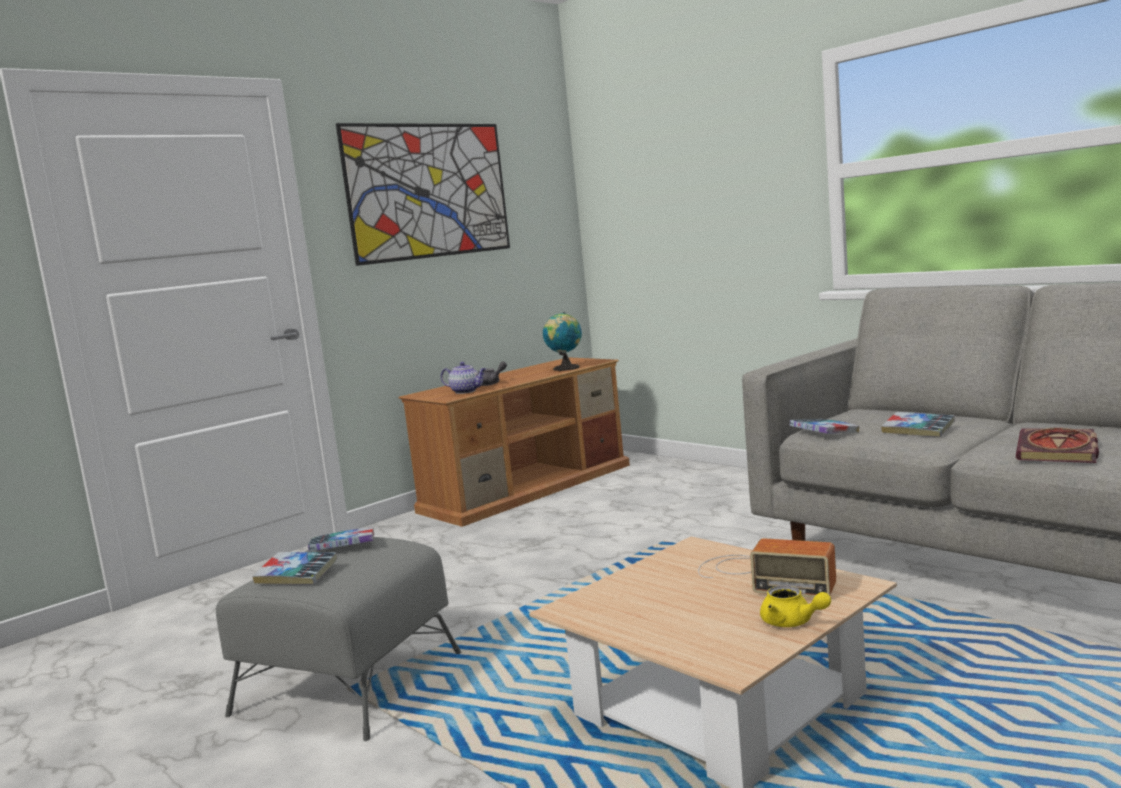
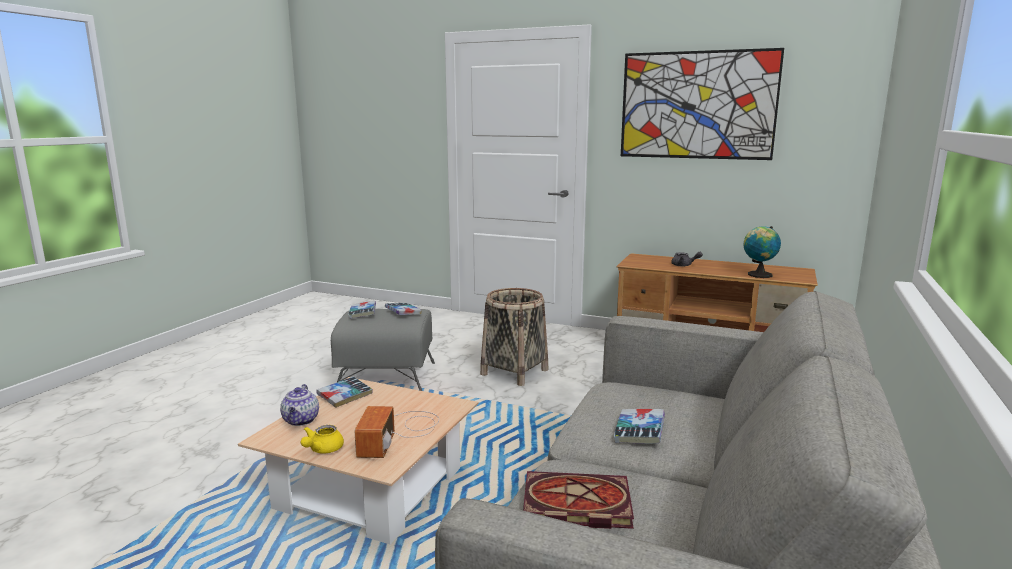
camera: 65 degrees right, 5 degrees up
(446, 584) = (514, 372): none -> basket
(466, 391) = (651, 264): teapot -> teapot (301, 421)
(824, 432) = (615, 392): book -> book (345, 396)

